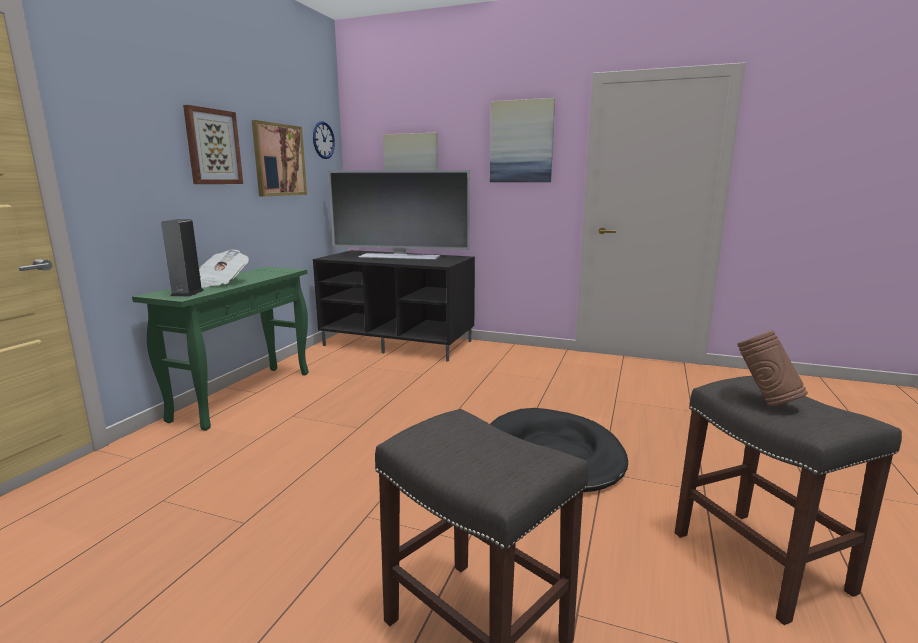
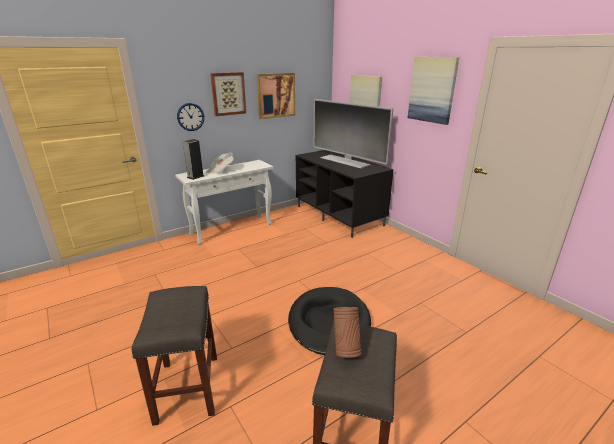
camera: 35 degrees right, 10 degrees up
(245, 395) = (232, 229): green console table -> white console table
(323, 140) = (314, 78): wall clock -> wall clock (190, 117)

